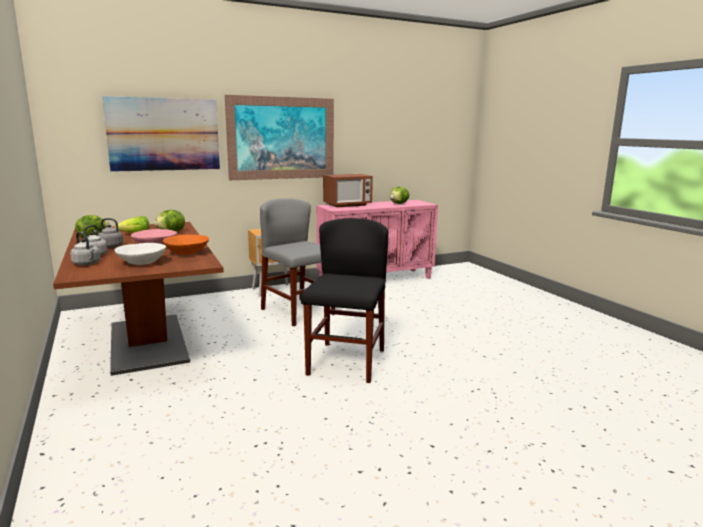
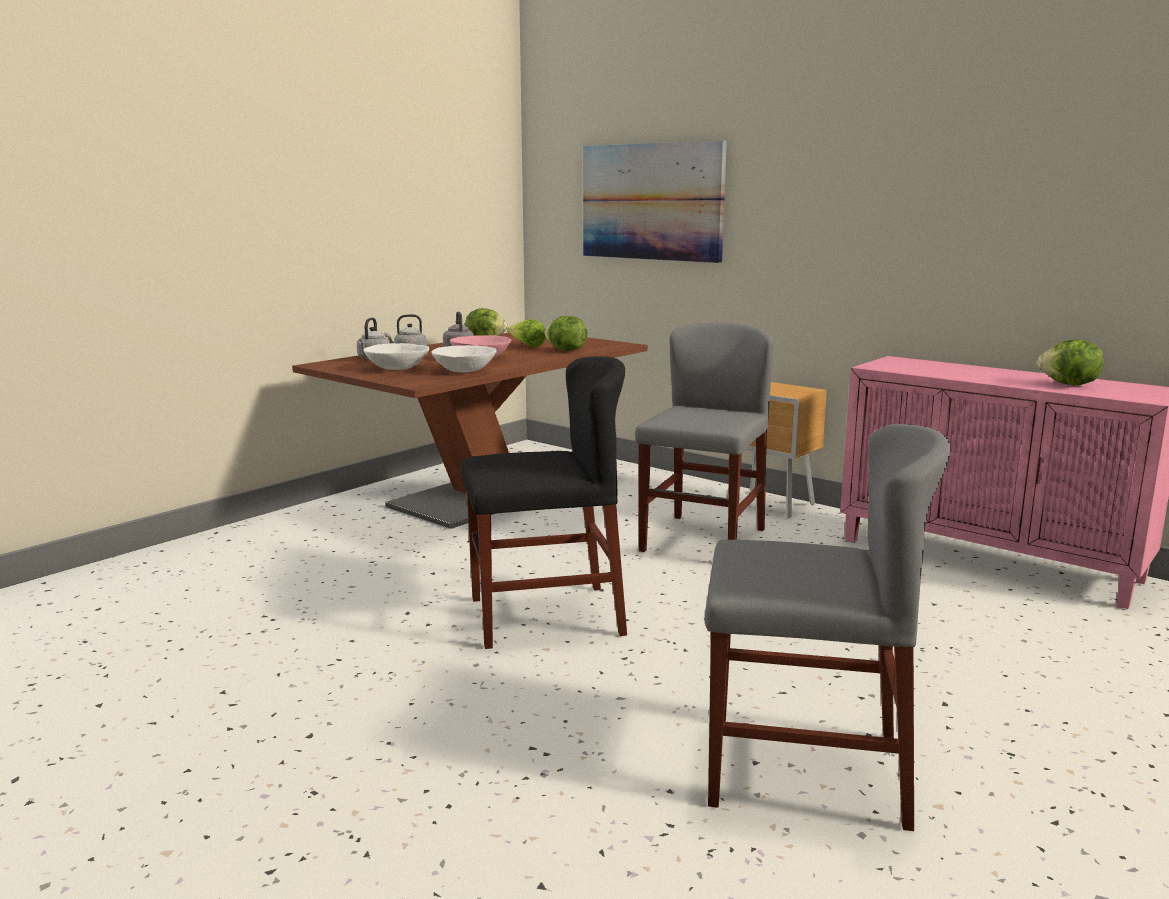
camera: 65 degrees right, 0 degrees up
(187, 253) = (464, 371): orange bowl -> white bowl
(282, 138) = (835, 210): picture -> none
(347, 205) = (941, 366): microwave -> none
(508, 348) = (804, 769): none -> grey chair

